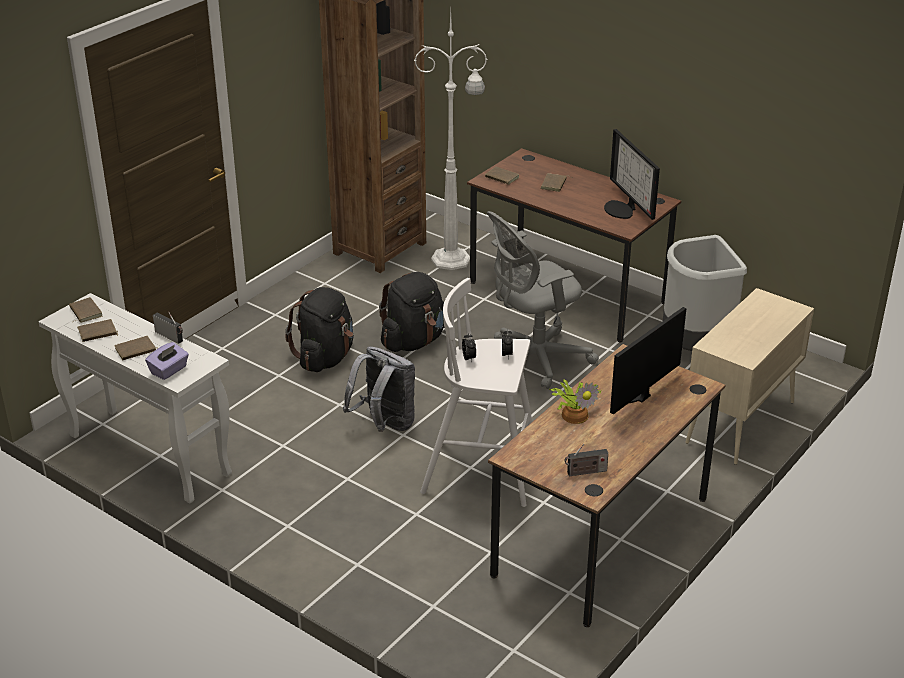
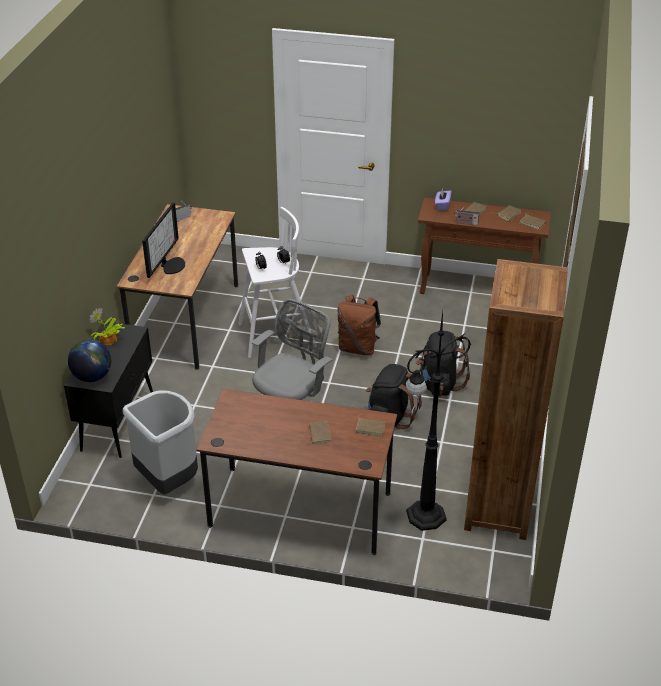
camera: 155 degrees right, 5 degrees up
(148, 455) = (478, 290): white console table -> brown console table
(384, 425) = (358, 348): grey backpack -> brown backpack
(453, 259) = (424, 516): white floor lamp -> black floor lamp
(575, 414) = (201, 245): potted plant -> potted plant (108, 340)
(622, 209) = (243, 420): monitor -> none
(740, 423) = (118, 421): beige cabinet -> black cabinet
(776, 307) = (92, 377): none -> globe

